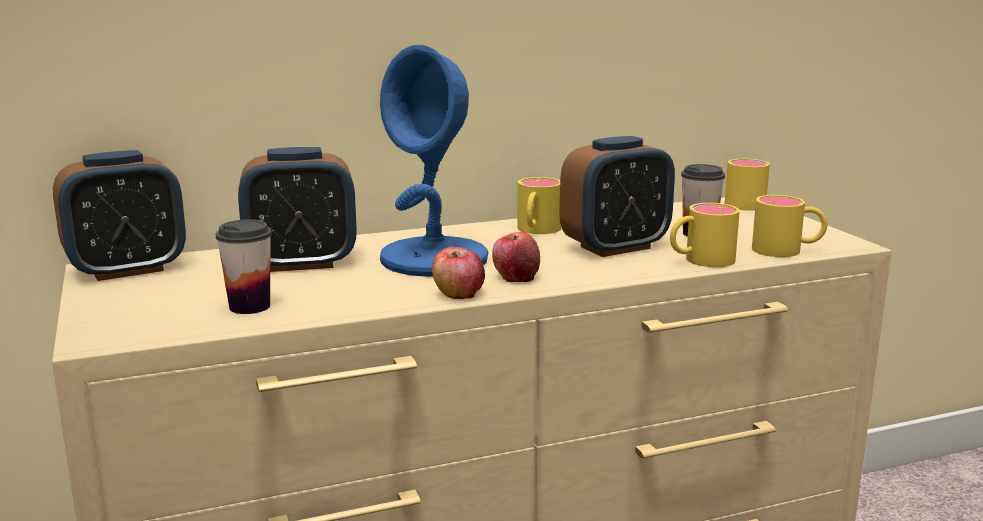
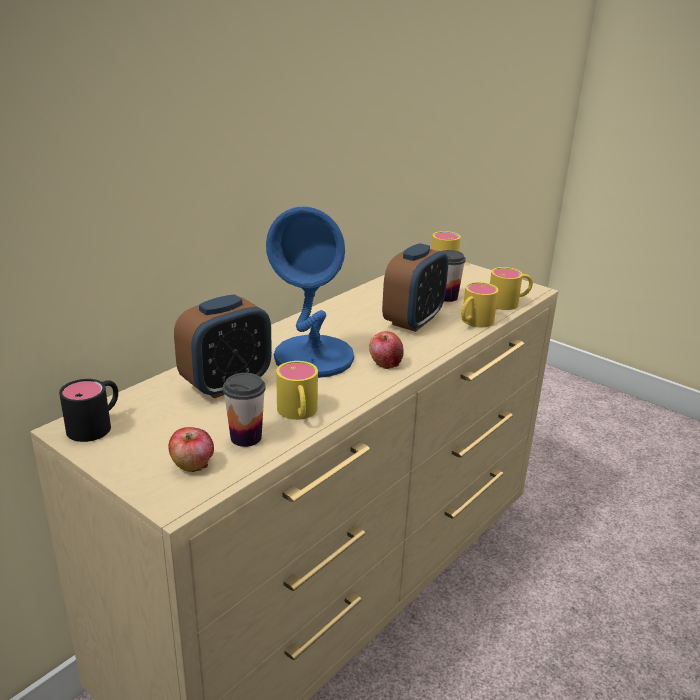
camera: 30 degrees left, 10 degrees up
(127, 270) = (96, 424): alarm clock -> black mug
(458, 294) = (369, 388): apple -> apple (192, 464)
(536, 231) = (347, 314): yellow mug -> yellow mug (298, 413)

